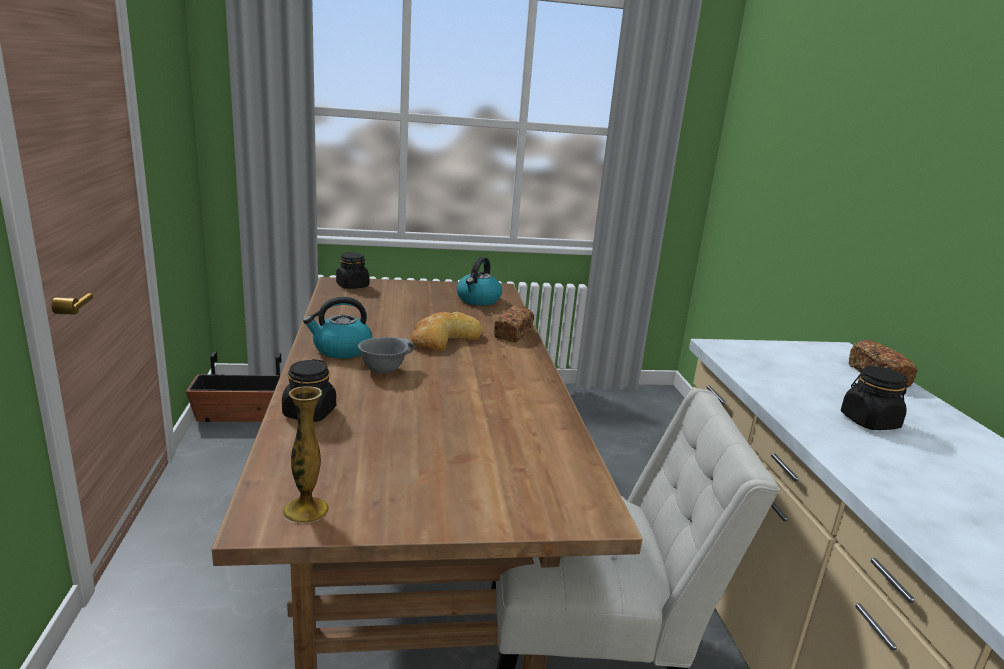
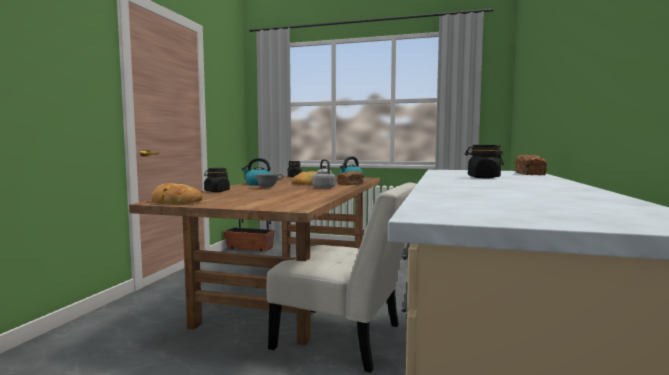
camera: 25 degrees right, 15 degrees down
(306, 510) = (175, 201): vase -> bread
(494, 365) = (323, 188): none -> grey kettle

